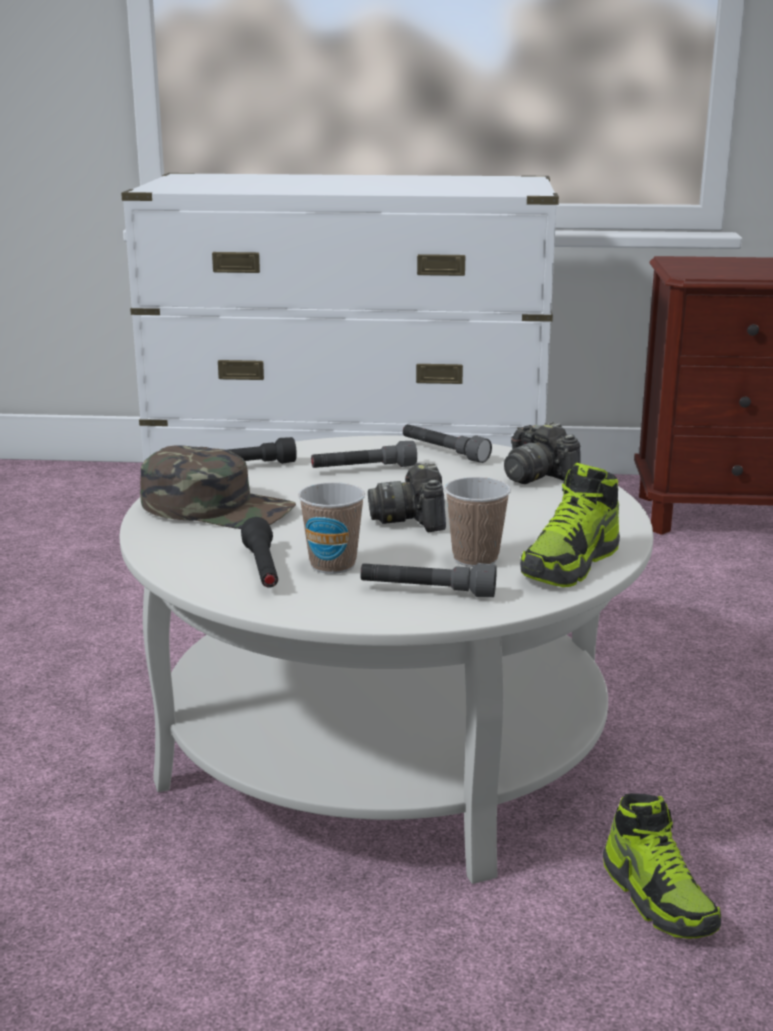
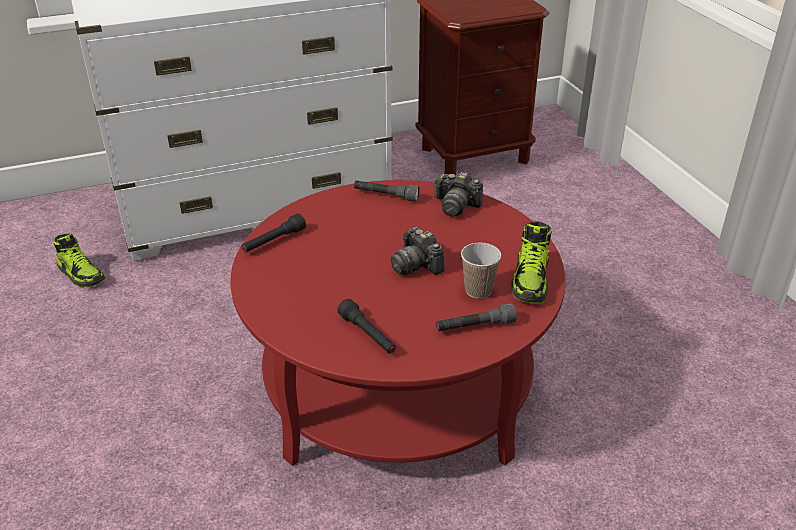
camera: 25 degrees left, 15 degrees up
(218, 508) = (292, 286): green cap -> none
(332, 565) = (405, 319): cup -> none
(363, 469) = (351, 225): grey flashlight -> none
(386, 741) = (397, 384): white coffee table -> red coffee table
(658, 897) = (596, 440): shoe -> shoe (81, 274)

